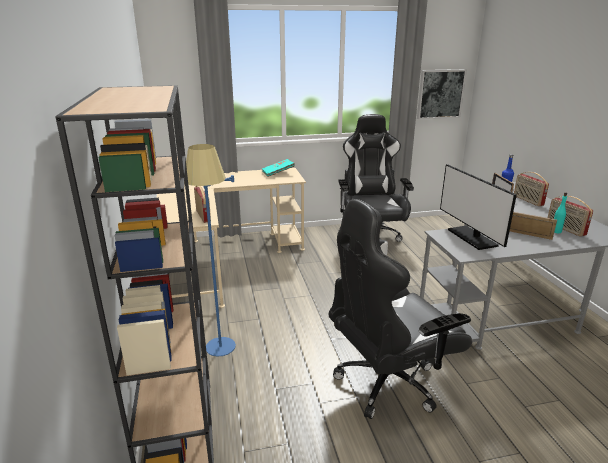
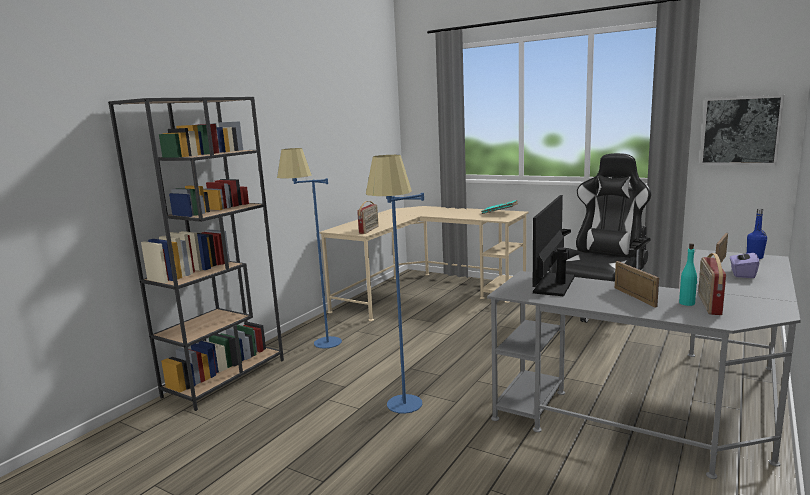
camera: 45 degrees right, 10 degrees down
(392, 380) = (404, 412): black office chair -> blue floor lamp
(527, 201) = (742, 274): radio -> purple tissue box

